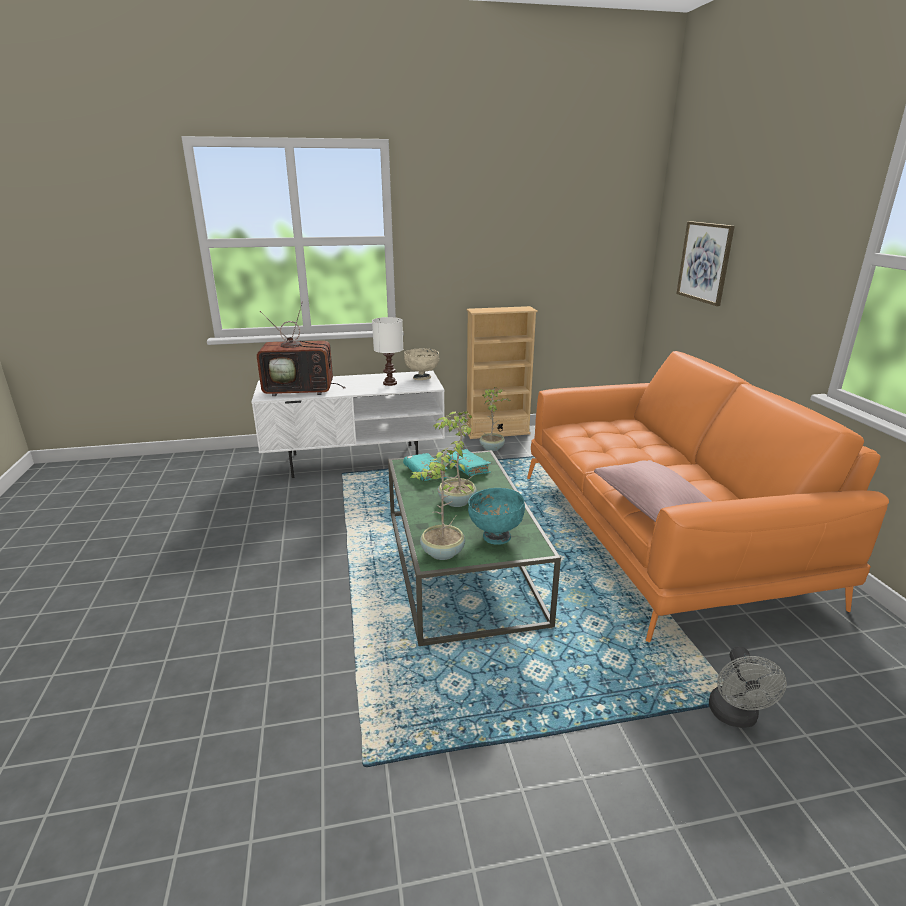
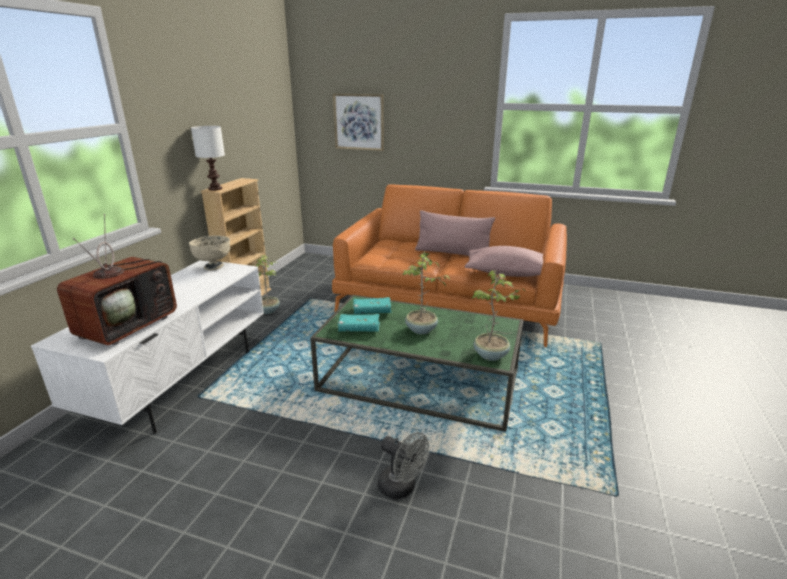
camera: 60 degrees left, 0 degrees up
(390, 383) = (200, 281): white table lamp -> white table lamp (215, 189)
(495, 537) = (483, 331): turquoise bowl -> none
(663, 462) = (452, 253): none -> pink pillow
(735, 717) = (611, 348): grey fan -> grey fan (402, 488)

